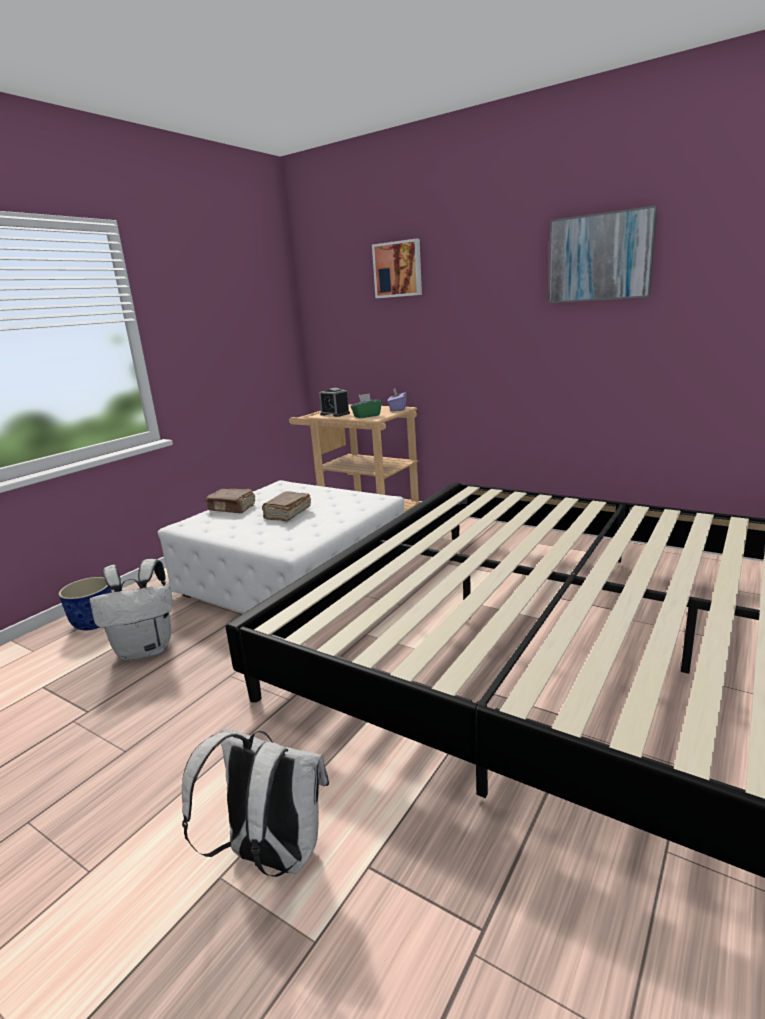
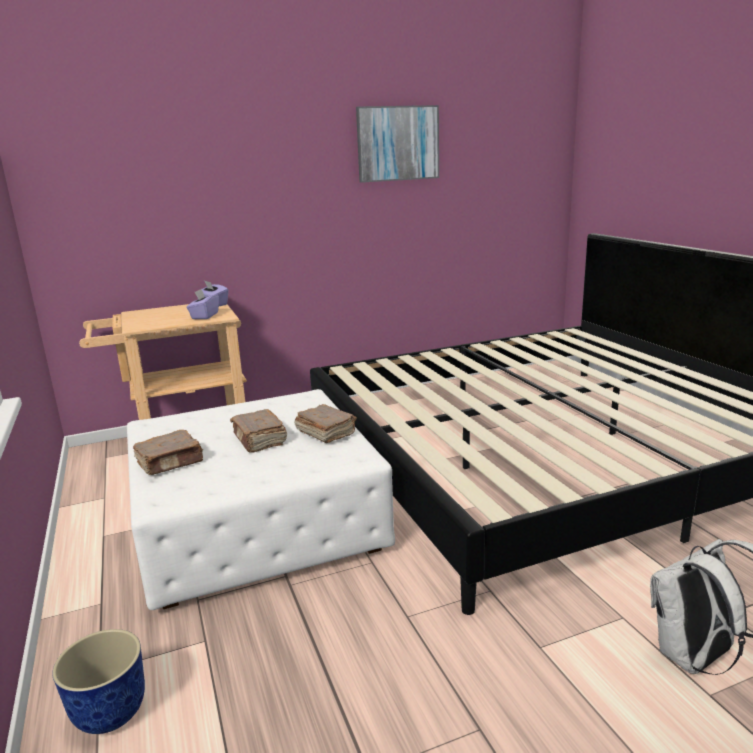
camera: 55 degrees left, 0 degrees up
(147, 649) = (265, 670): white backpack -> none
(321, 525) = (325, 433): none -> brown book
(335, 414) = (152, 322): alarm clock -> none
(366, 416) = (204, 316): green tissue box -> purple tissue box
(398, 269) = (185, 142): picture -> none

